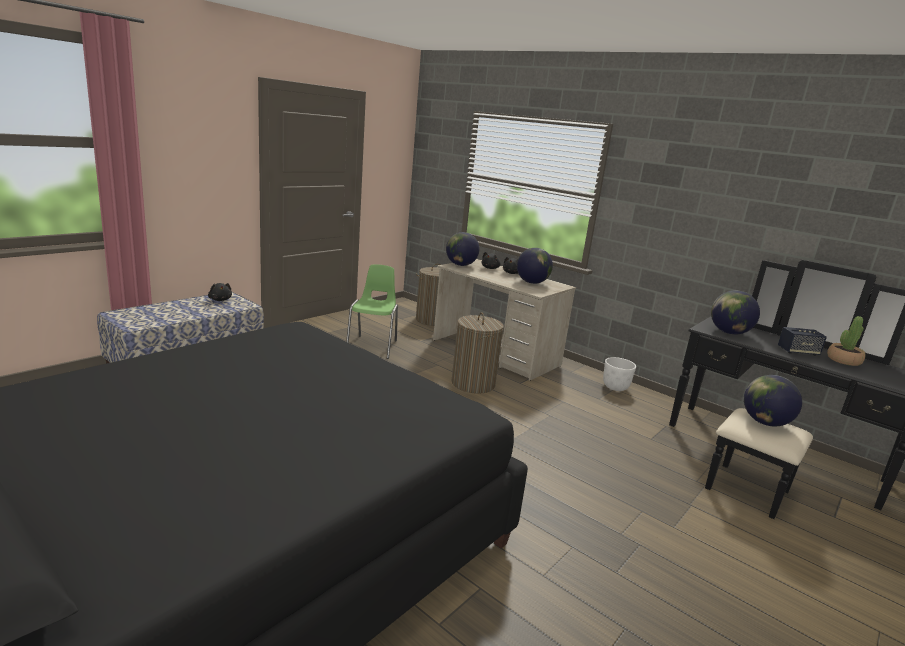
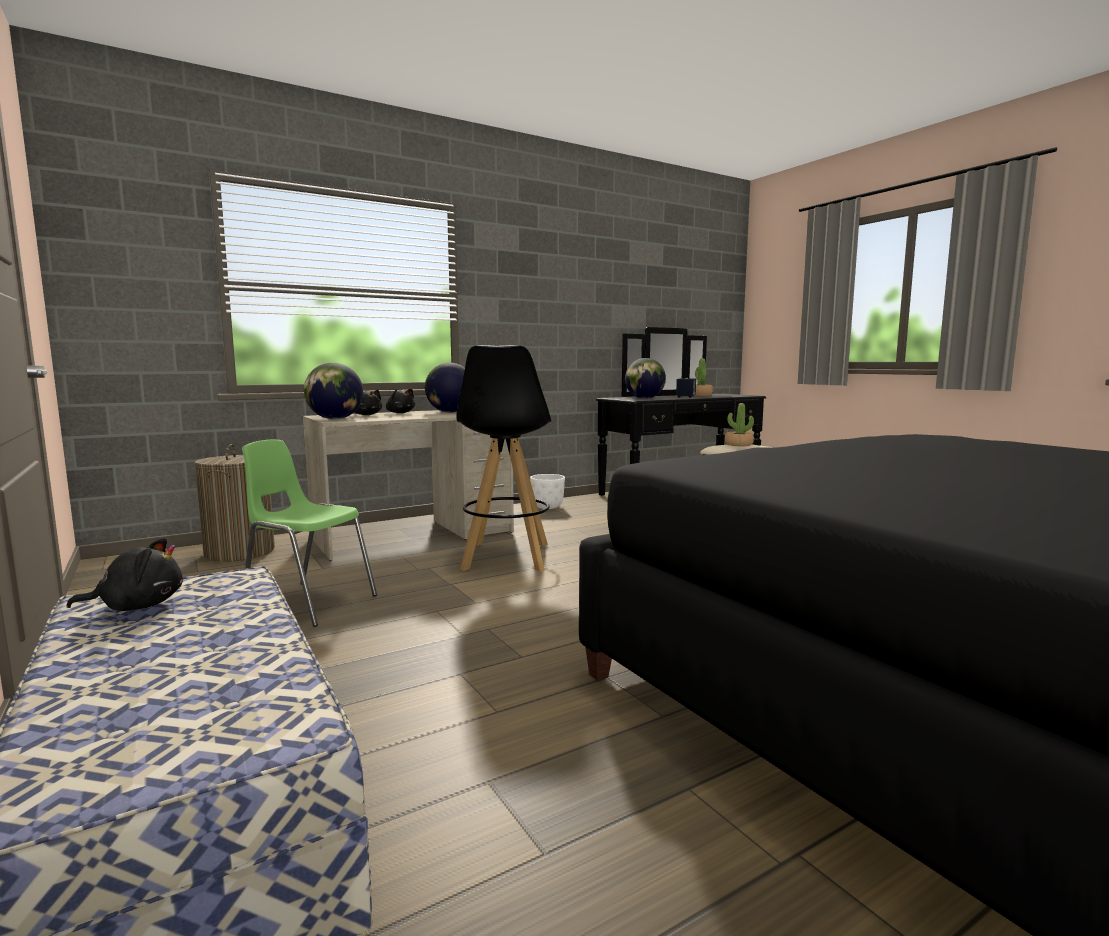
camera: 70 degrees left, 10 degrees down
(473, 383) = (506, 557): laundry basket -> black stool
(764, 422) = (738, 445): globe -> potted plant

